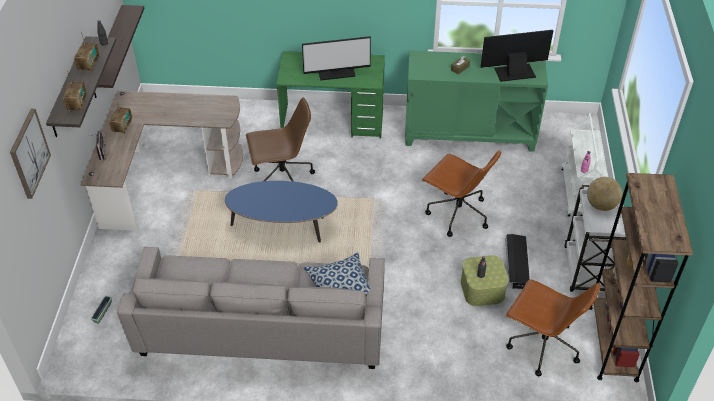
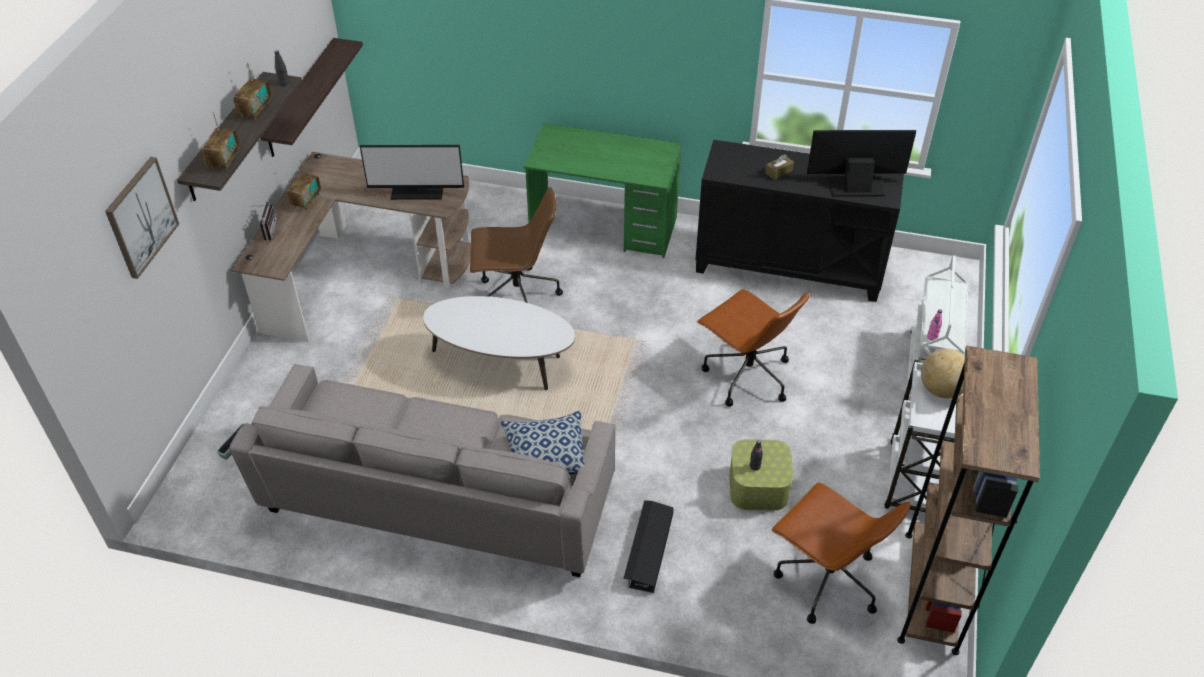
camera: 10 degrees right, 0 degrees up
(283, 228) = (501, 364): blue coffee table -> white coffee table
(336, 72) = (609, 159): monitor -> monitor (417, 190)
(469, 133) = (789, 266): green cabinet -> black cabinet
(516, 264) = (815, 458): black storage box -> black storage box (648, 549)

